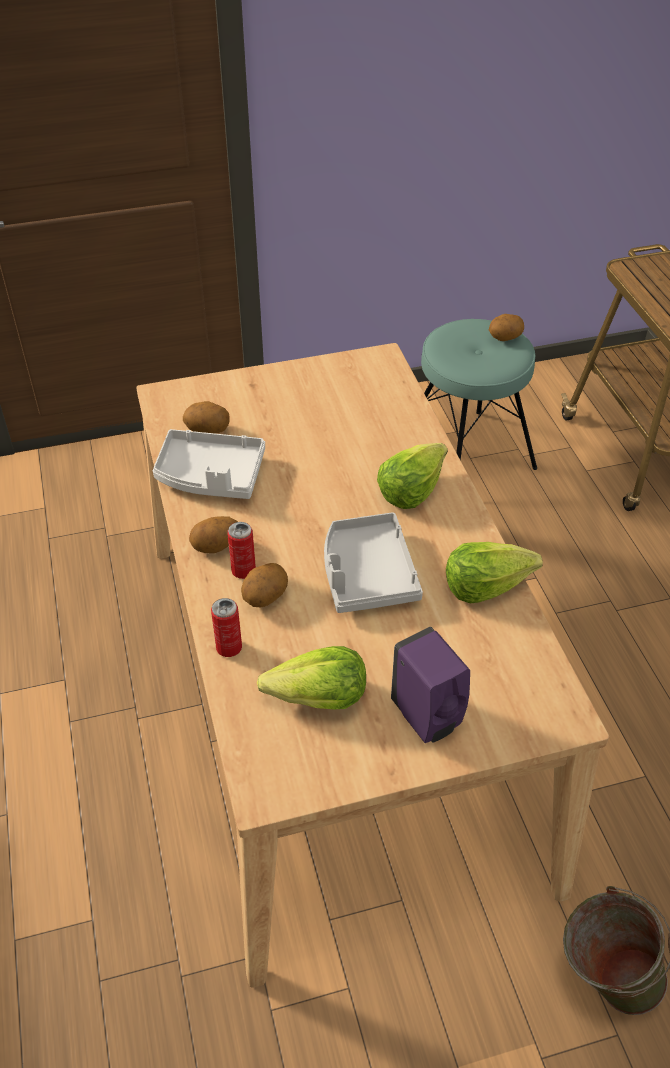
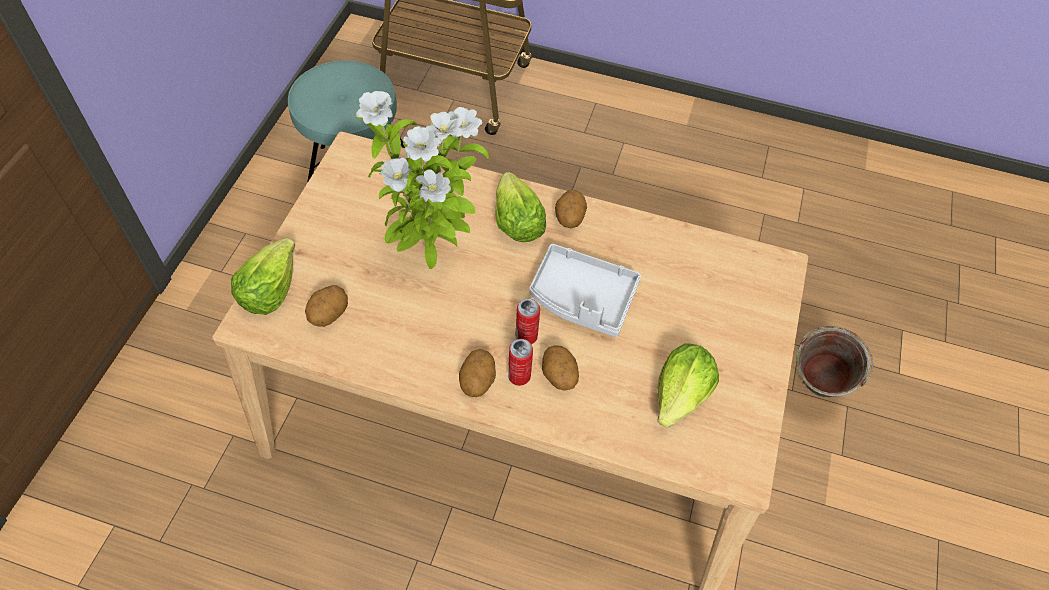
camera: 60 degrees left, 10 degrees up
(210, 476) = (389, 342): white tray -> none
(229, 648) = (593, 428): can -> can (526, 336)
(322, 454) = (430, 253): none -> potted plant
(427, 718) = (737, 340): purple soap dispenser -> none
(485, 585) = (643, 237): lettuce -> lettuce (269, 289)
(504, 338) = (346, 72): potato -> potato (569, 219)

